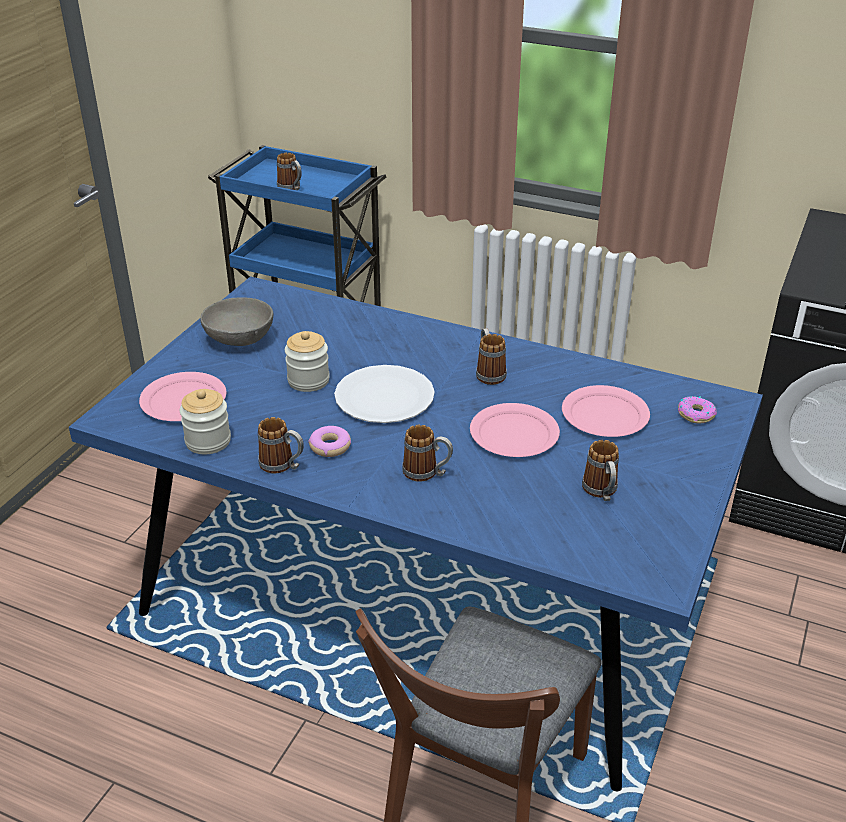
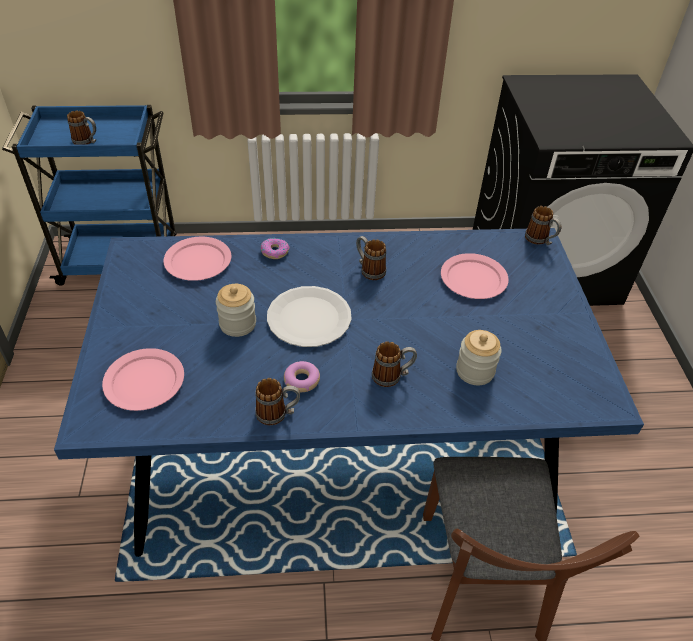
camera: 30 degrees left, 10 degrees up
(208, 441) = (197, 414): jar -> jar (475, 371)
(240, 340) = (150, 303): grey bowl -> none
(513, 434) = (426, 317): pink plate -> pink plate (197, 261)
(601, 492) = (519, 345): mug -> mug (540, 240)
(695, 414) = (528, 258): donut -> donut (275, 252)

